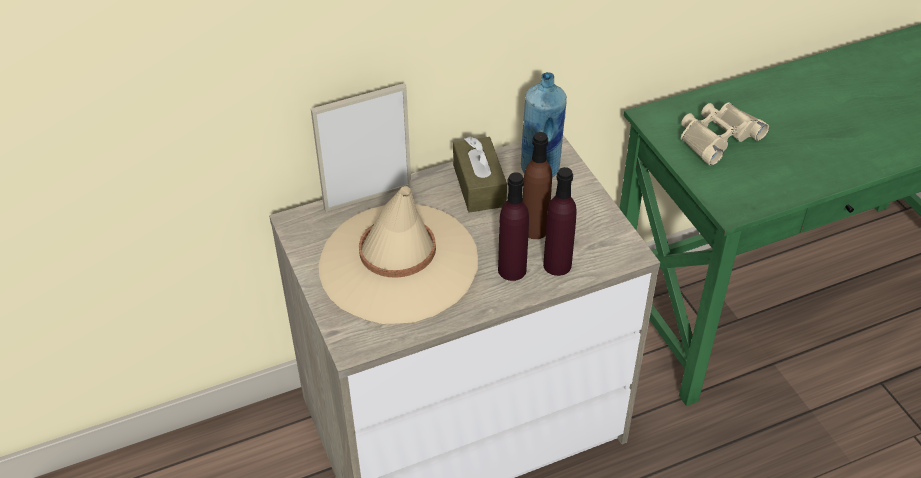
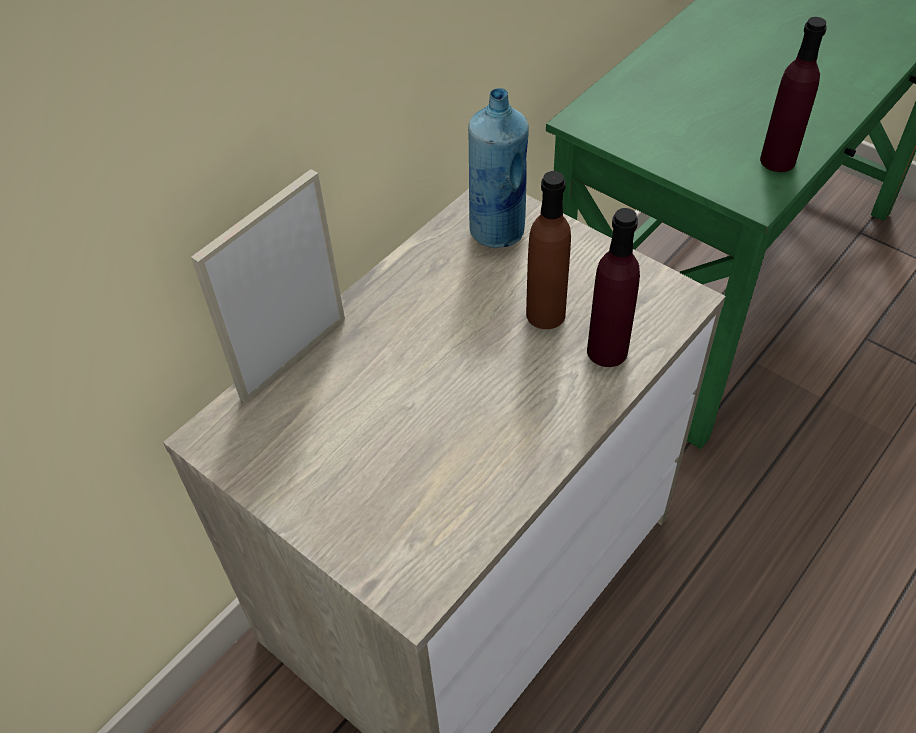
camera: 25 degrees left, 5 degrees up
(398, 264) = (398, 438): beige hat -> none
(479, 185) = (434, 283): brown tissue box -> none
(512, 270) = (555, 382): purple bottle -> purple bottle (777, 160)
(717, 137) = (674, 117): beige binoculars -> none

